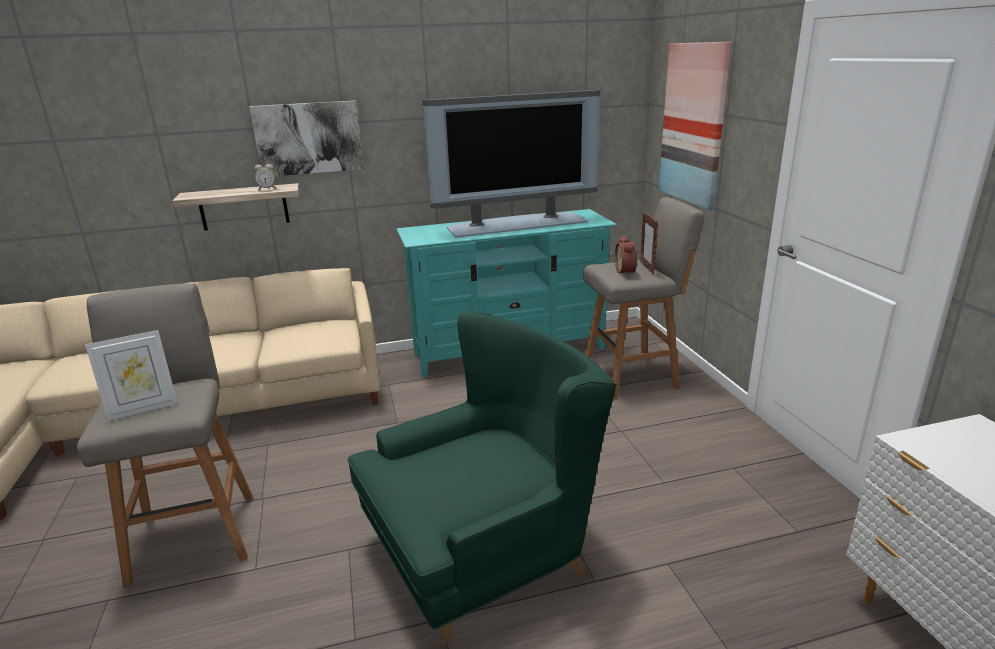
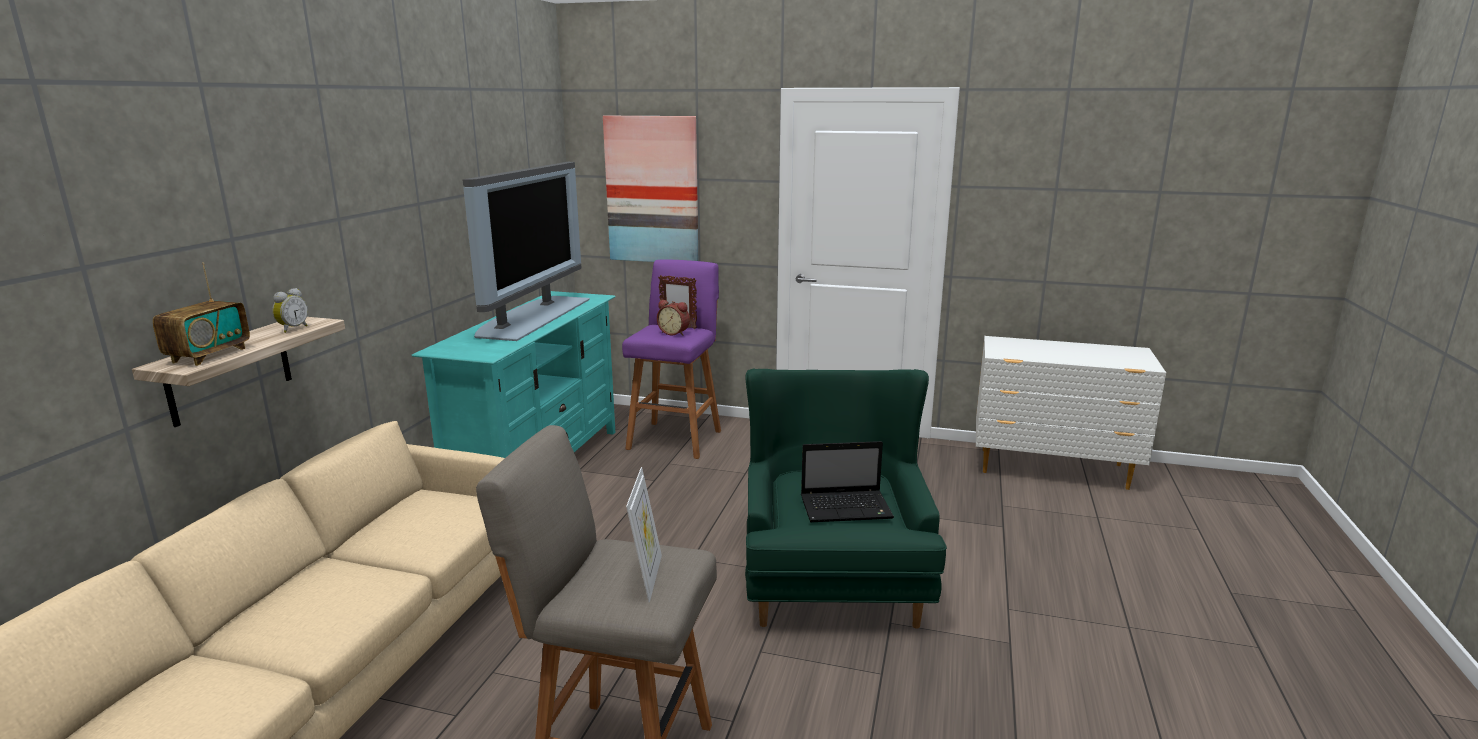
camera: 60 degrees left, 5 degrees down
(207, 194) = (209, 355): none -> radio
(308, 138) = (305, 245): picture -> none
(445, 482) = (847, 508): none -> laptop
(633, 375) = (676, 438): grey stool -> purple stool

